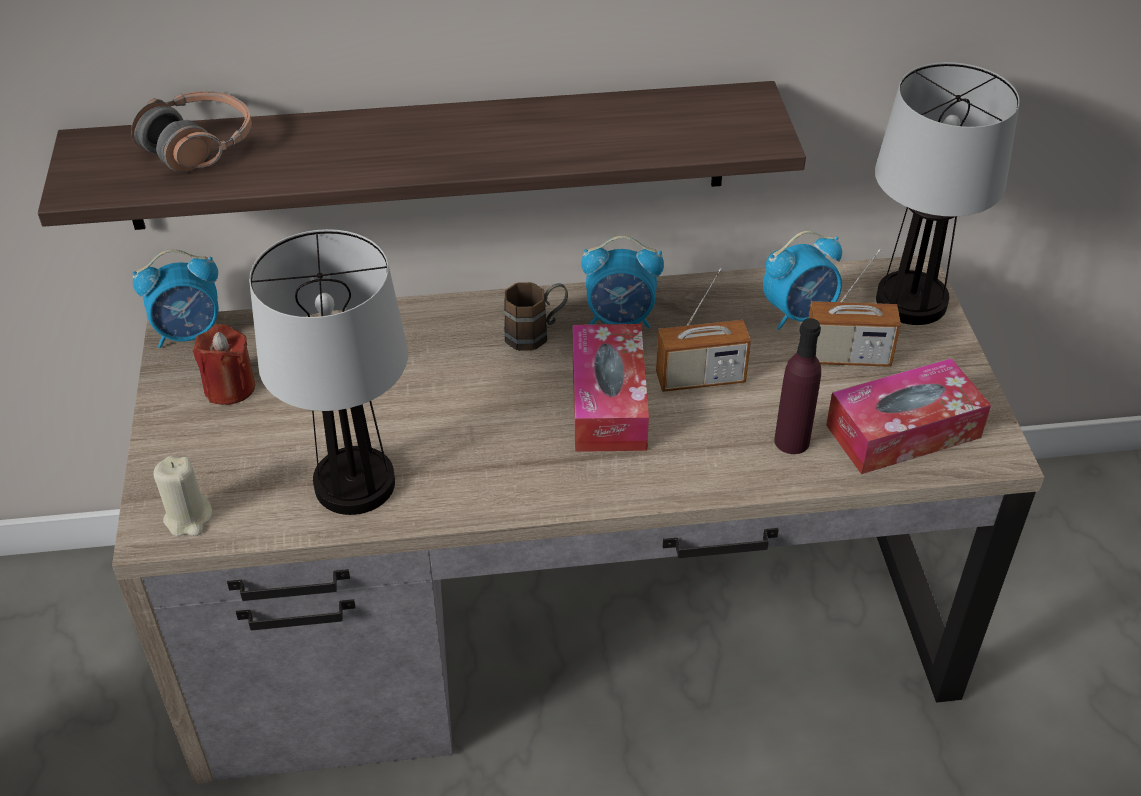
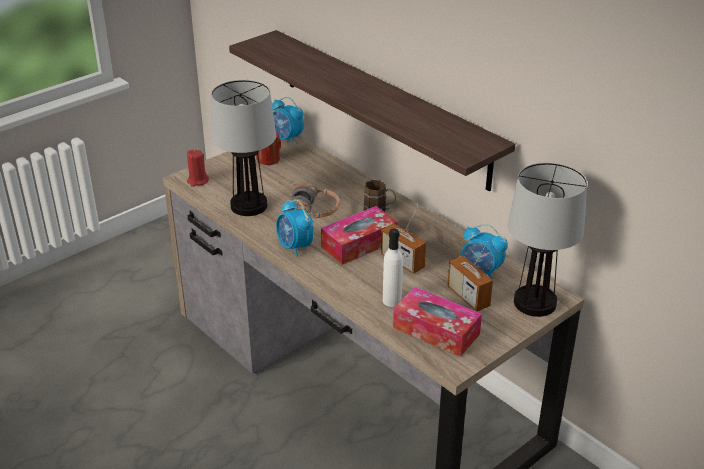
camera: 55 degrees right, 10 degrees down
(188, 518) = (197, 181): beige candle -> red candle
(199, 145) = (298, 53): headphones -> headphones (314, 211)
(620, 319) = (414, 227): alarm clock -> alarm clock (295, 247)
(791, 441) = (392, 300): purple bottle -> white bottle

